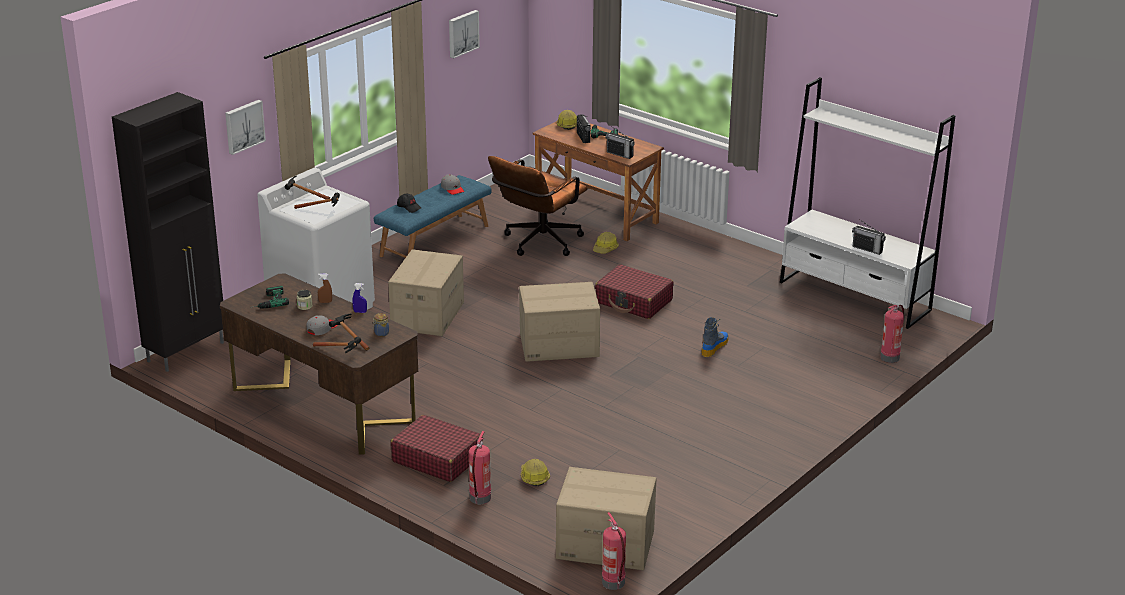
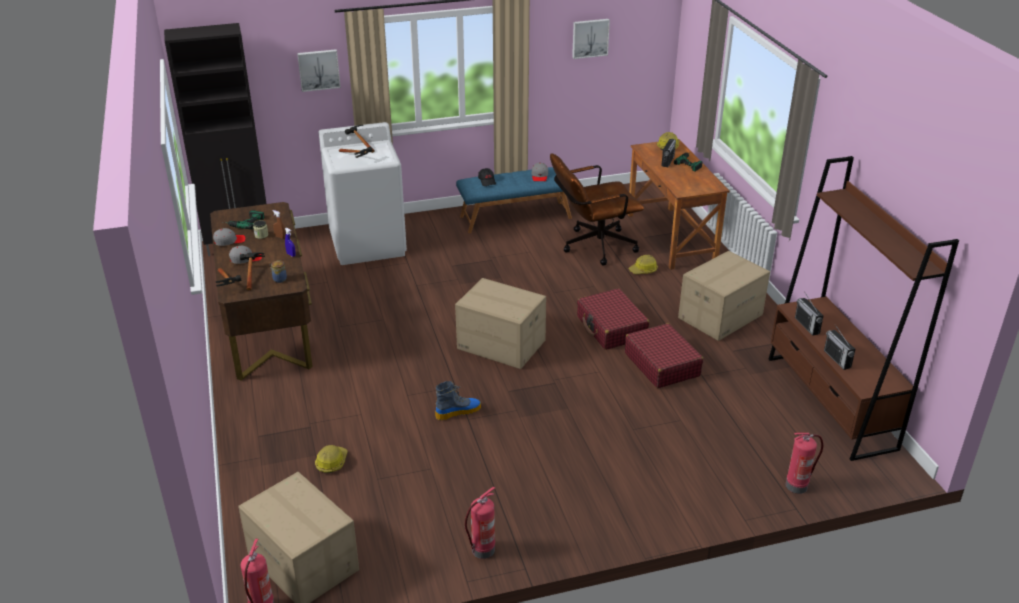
camera: 35 degrees right, 5 degrees up
(280, 320) = (229, 241): none -> grey cap
(427, 315) = (433, 278): cardboard box -> cardboard box (720, 316)
(437, 459) = (284, 409): red suitcase -> red suitcase (662, 364)
(480, 498) = (267, 463): fire extinguisher -> fire extinguisher (482, 550)
(620, 154) = (680, 185): radio -> radio (807, 326)
(714, 347) = (632, 401): boot -> boot (458, 411)
(854, 296) = (830, 402): white bookcase -> brown bookcase

